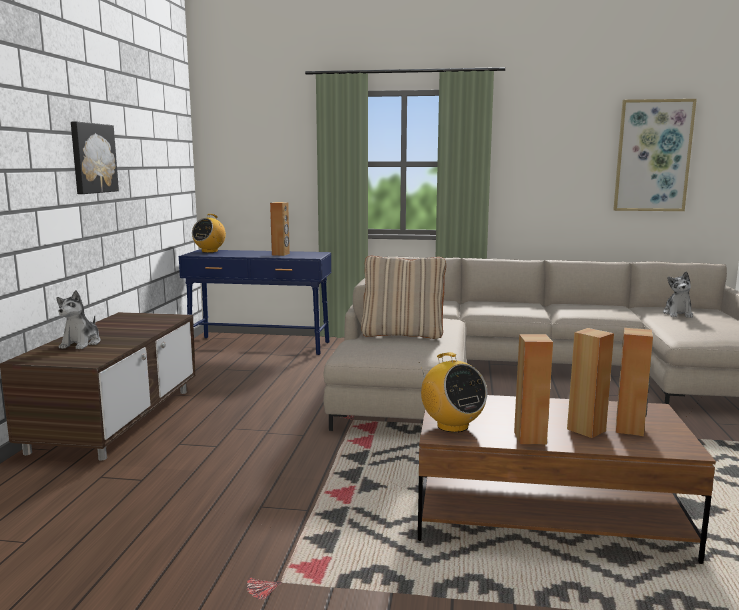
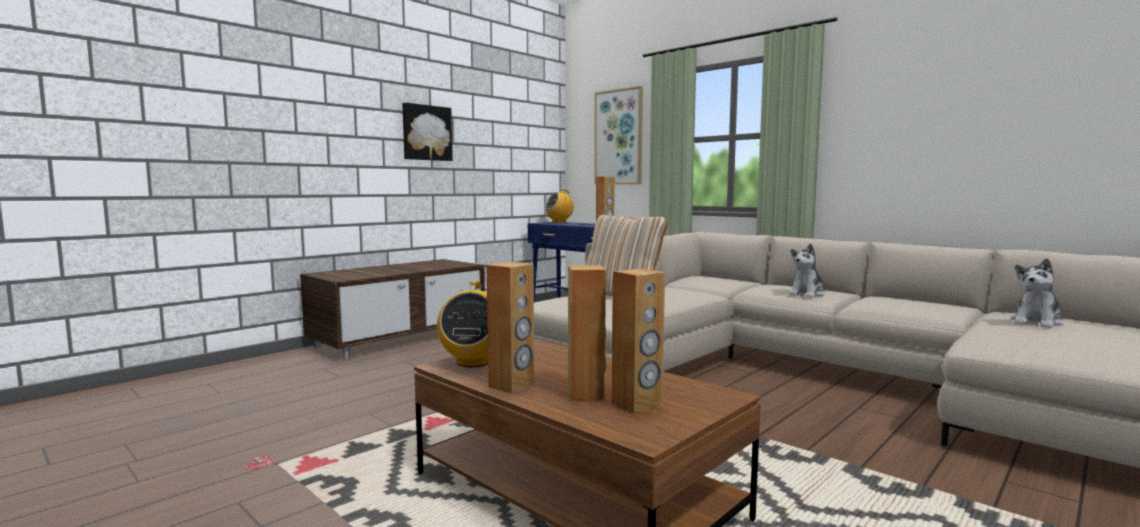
camera: 35 degrees right, 5 degrees down
(81, 344) = (368, 270): plush toy -> plush toy (807, 294)
(653, 156) = (1055, 104): picture -> picture (618, 137)

